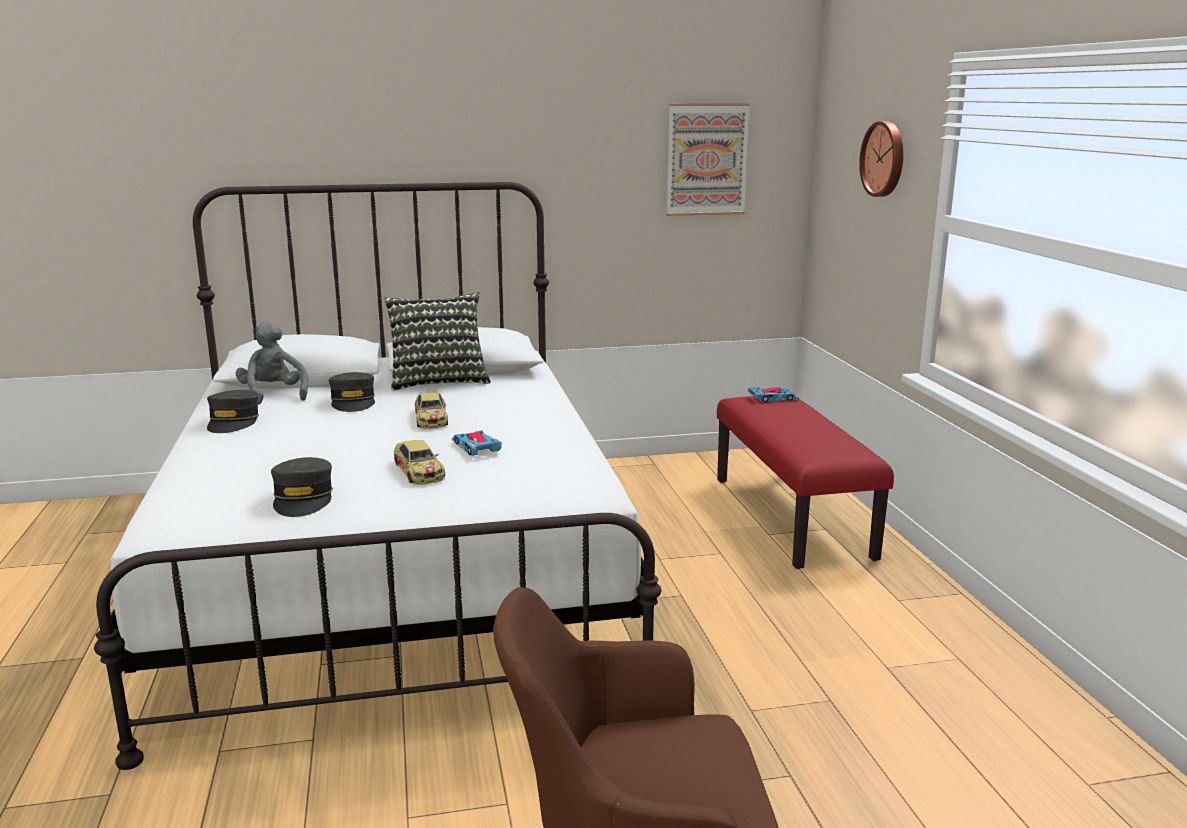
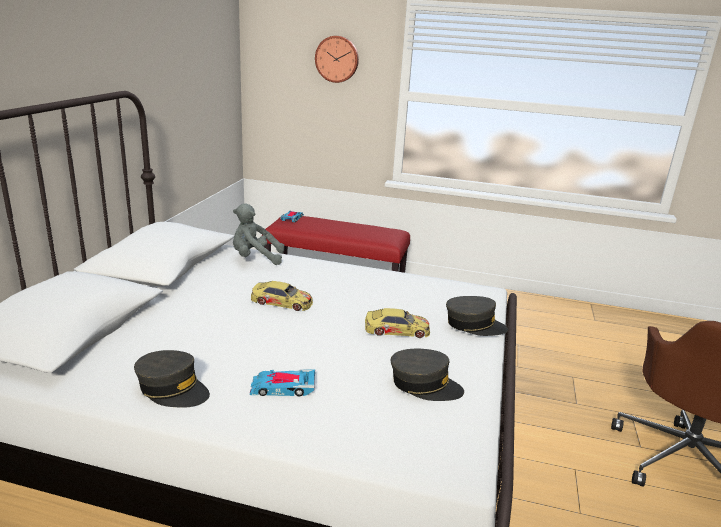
camera: 65 degrees left, 5 degrees up
(273, 395) = (110, 354): grey plush toy -> grey plush toy (255, 259)
(353, 402) = (194, 322): grey cap -> grey cap (474, 325)
(438, 381) = (187, 279): pillow -> none
(476, 447) = (367, 302): toy car -> toy car (282, 387)
(706, 159) = (204, 61): picture -> none

